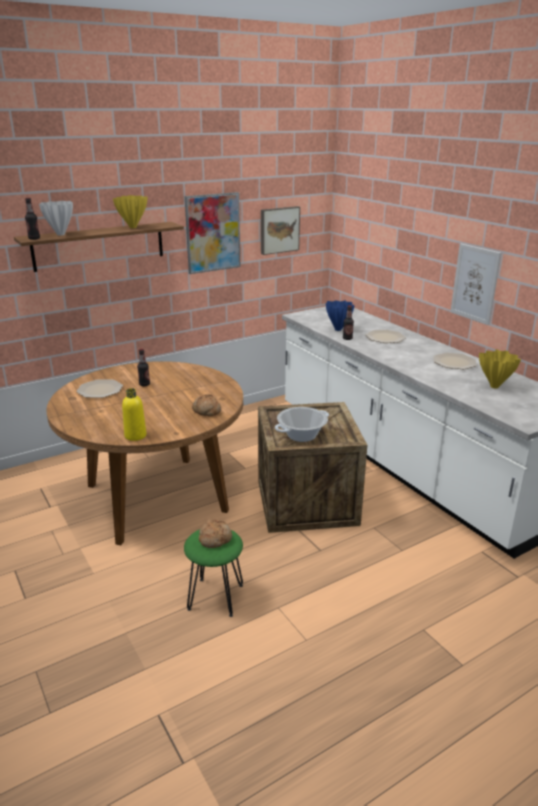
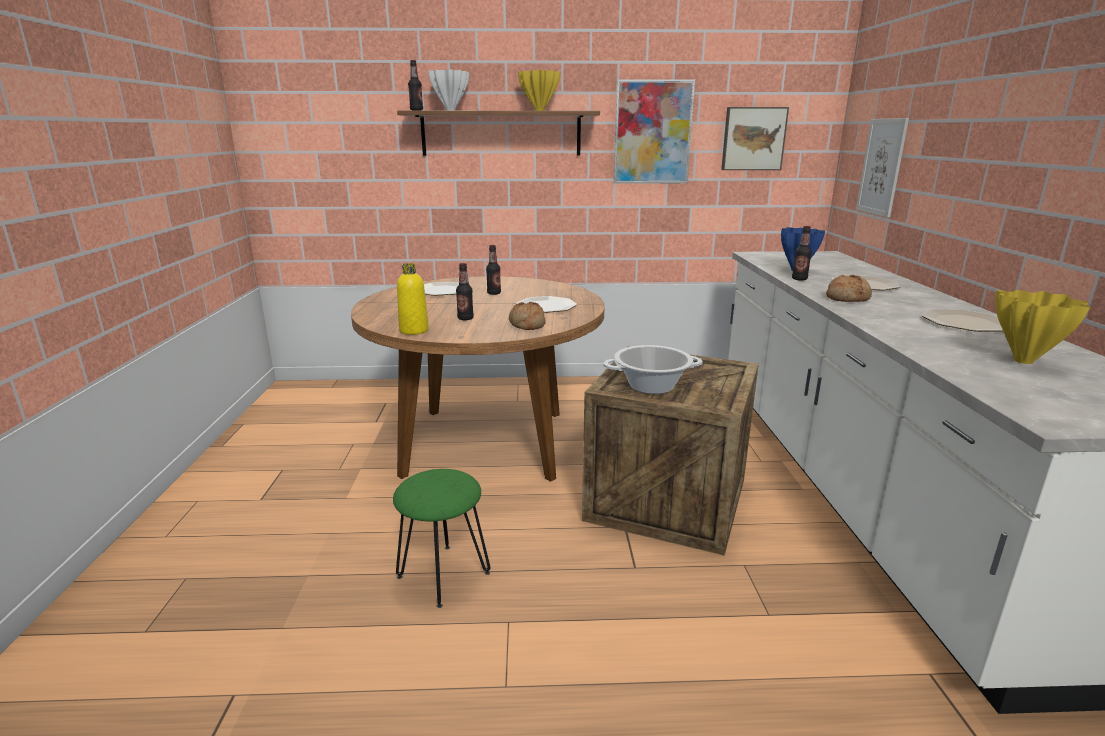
camera: 30 degrees right, 5 degrees down
(157, 415) = (465, 318): none -> bottle
(198, 390) = (546, 306): none -> plate
(215, 538) = (441, 484): bread -> bread (847, 298)
(475, 283) = (1039, 189): picture -> picture (881, 167)

